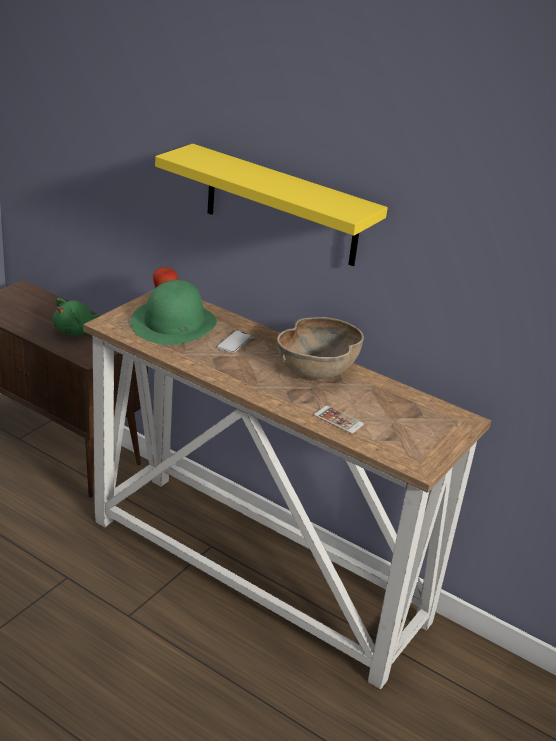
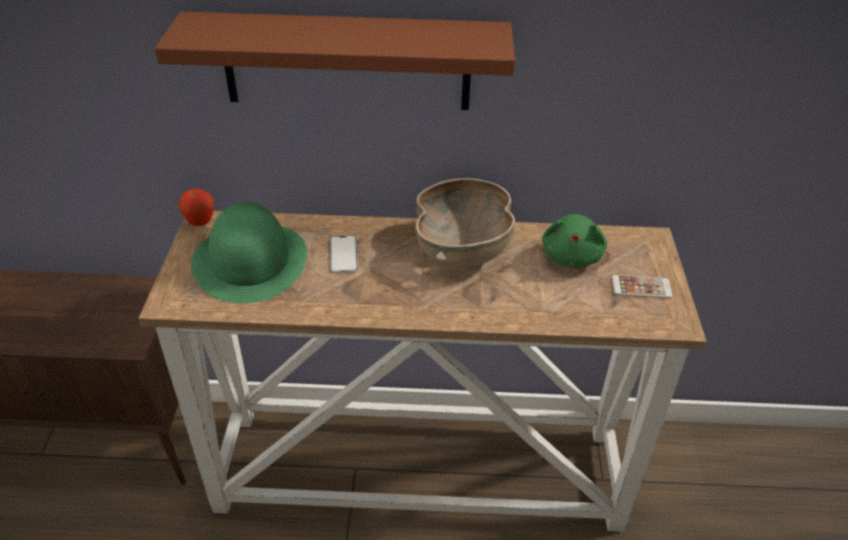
camera: 30 degrees left, 10 degrees up
(76, 331) = (83, 311): green plush toy -> green plush toy (571, 256)
(281, 206) = (347, 62): yellow shelf -> brown shelf
(338, 420) = (547, 305): phone -> phone (641, 287)

